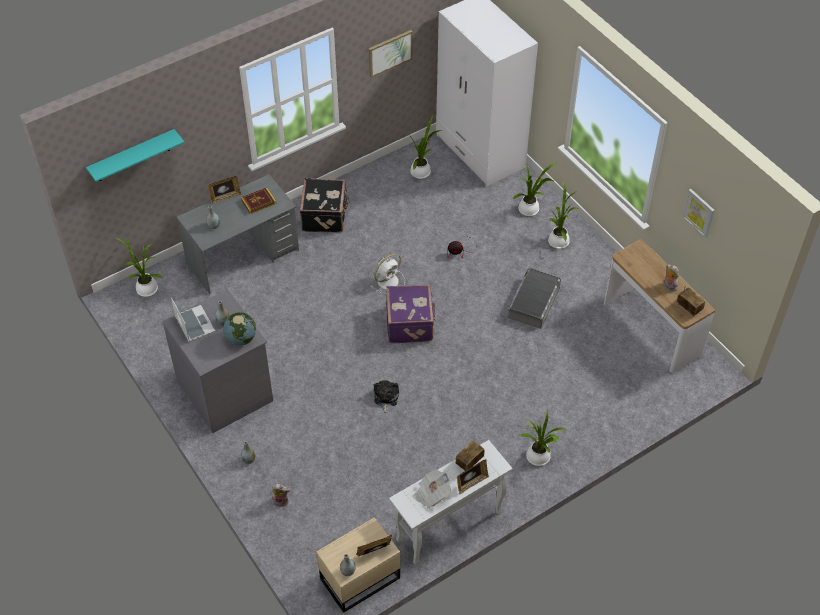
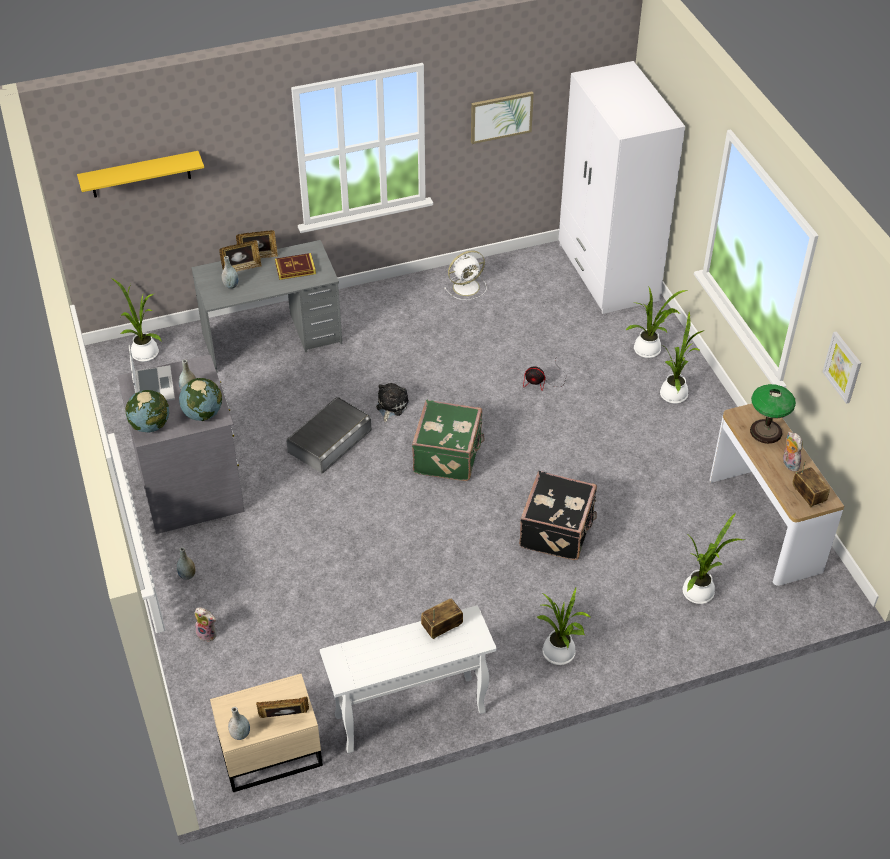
camera: 15 degrees right, 5 degrees down
(132, 156) = (140, 174): turquoise shelf -> yellow shelf
(205, 356) = (150, 425): none -> globe
(325, 216) = (389, 311): black suitcase -> black suitcase (558, 531)
(385, 398) = (385, 537): plush toy -> plush toy (391, 406)
(388, 281) = (439, 400): white fan -> white fan (467, 287)
(410, 324) = (449, 455): purple suitcase -> green suitcase
(421, 171) = (526, 282): potted plant -> potted plant (700, 591)
(431, 494) = (377, 657): newspaper -> none
(471, 483) = (434, 655): picture frame -> picture frame (241, 268)
(534, 302) = (617, 461): grey storage box -> grey storage box (330, 441)
(646, 265) = (765, 431): none -> table lamp

